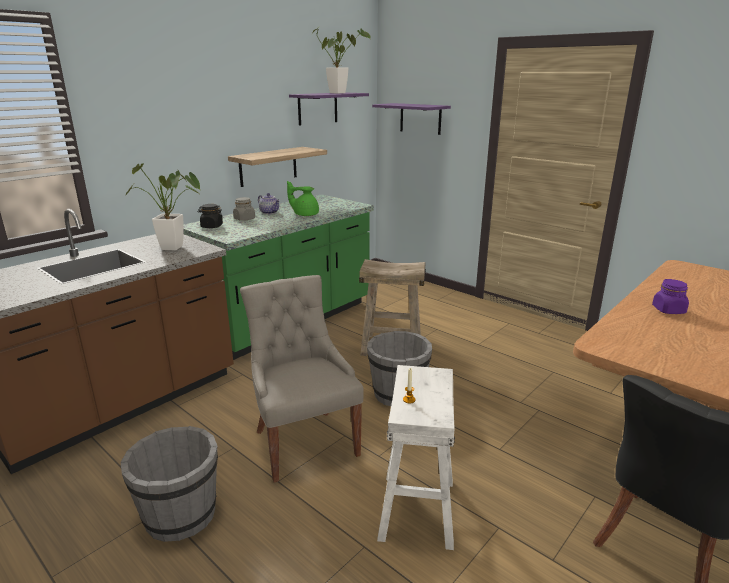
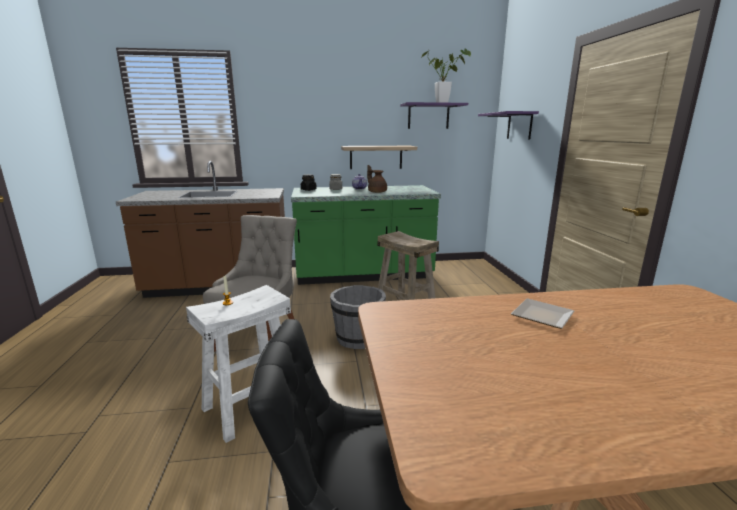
camera: 40 degrees right, 5 degrees down
(177, 248) = (259, 194): potted plant -> none
(180, 514) = (158, 343): grey bucket -> none
(305, 214) = (376, 192): green teapot -> brown teapot
(668, 310) = (541, 315): purple jar -> plate

